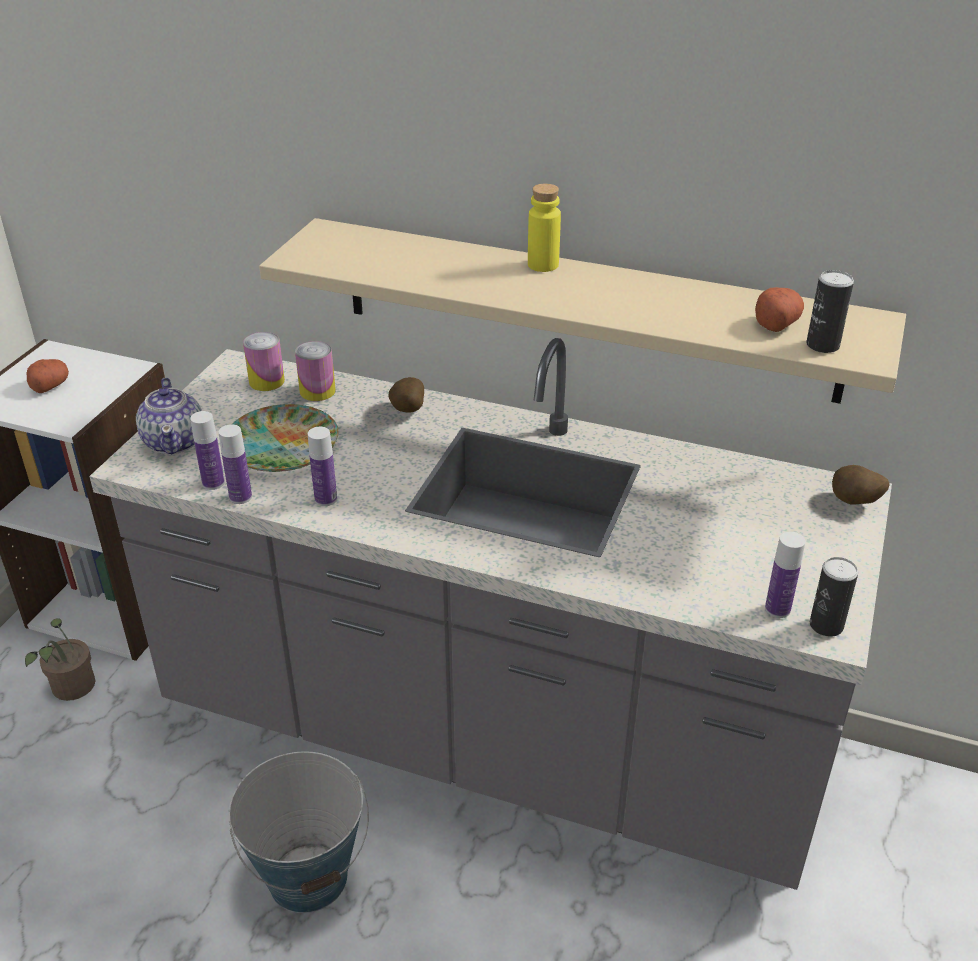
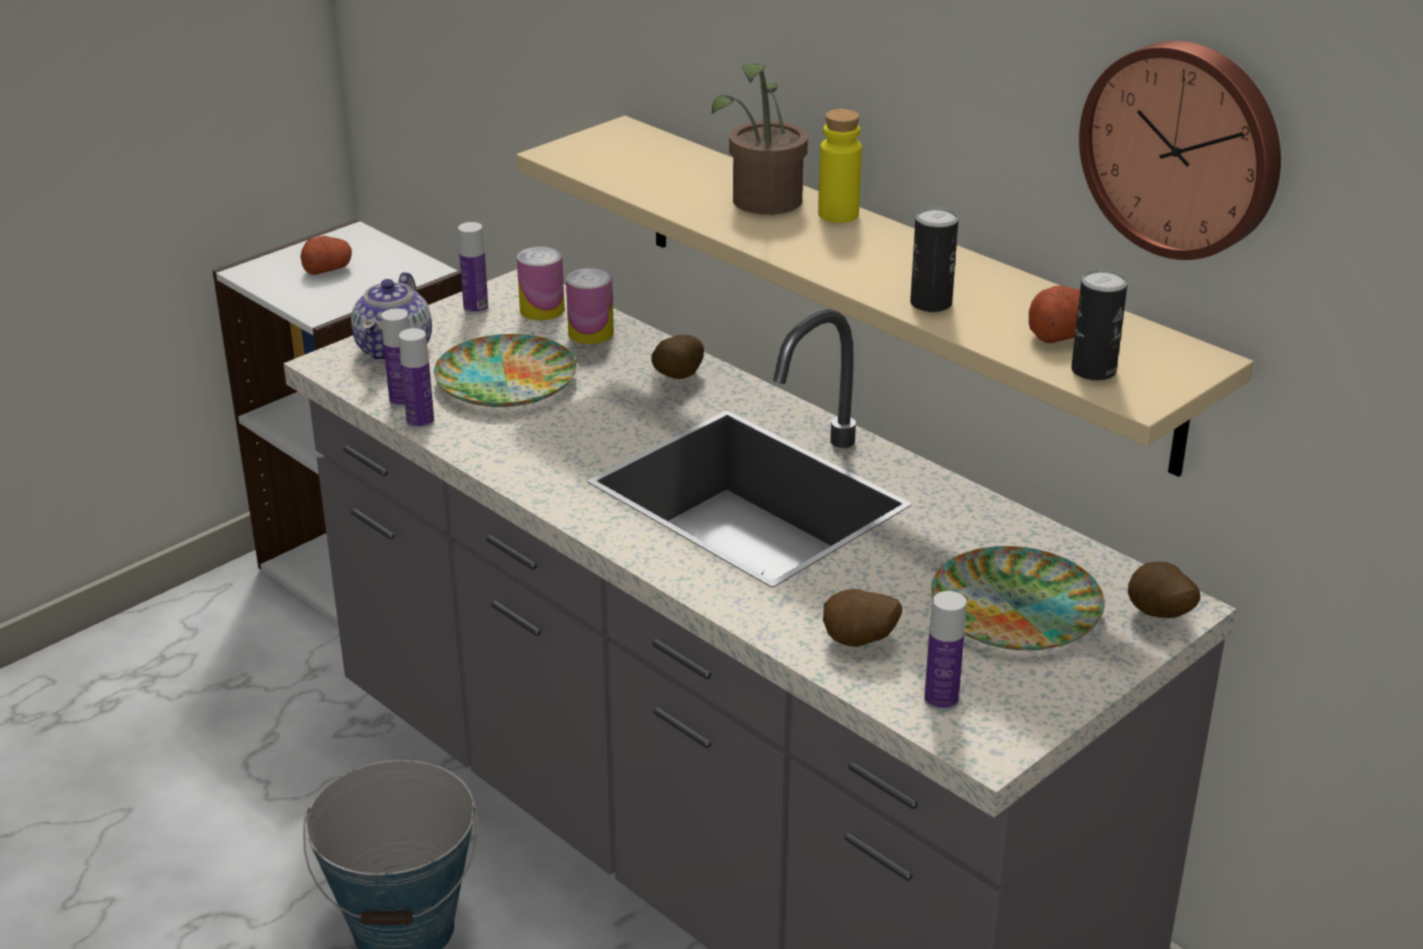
camera: 25 degrees right, 5 degrees down
(71, 690) = (268, 648): potted plant -> potted plant (762, 204)
(326, 499) = (509, 447): bottle -> bottle (476, 308)
(692, 583) = (859, 643): none -> potato
(767, 524) = (1016, 608): none -> plate
(826, 625) = (987, 734): can -> can (931, 303)
(851, 170) = (1184, 148): none -> wall clock

